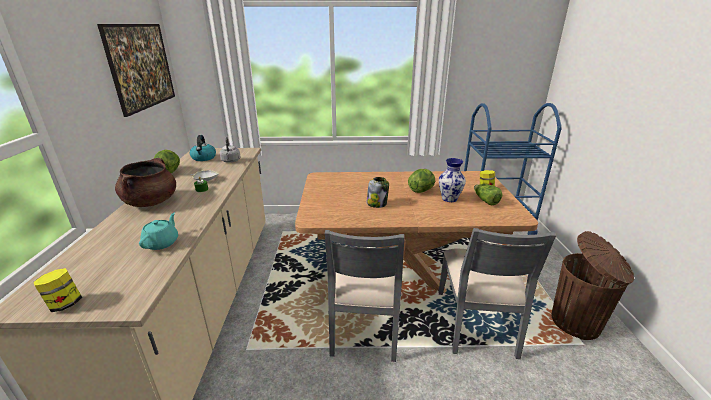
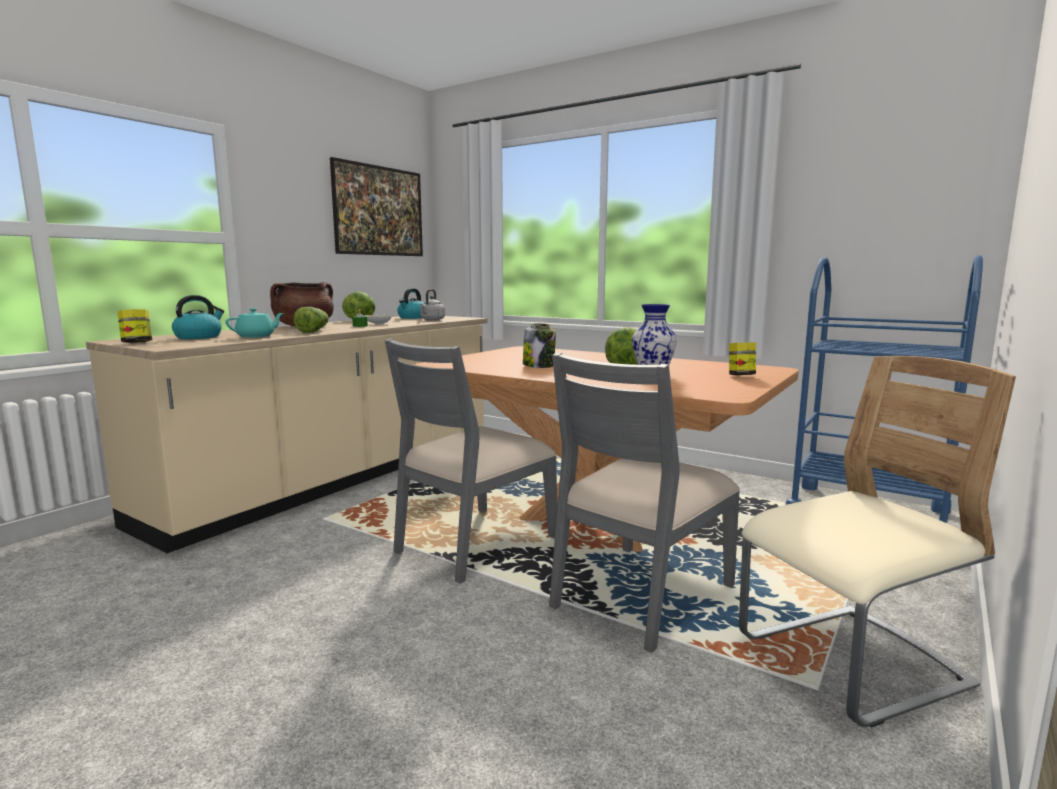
camera: 35 degrees right, 15 degrees down
(103, 262) = (199, 337): none -> kettle
(485, 201) = (708, 381): lettuce -> lettuce (313, 331)
(577, 323) = (851, 664): brown trash can -> beige chair

